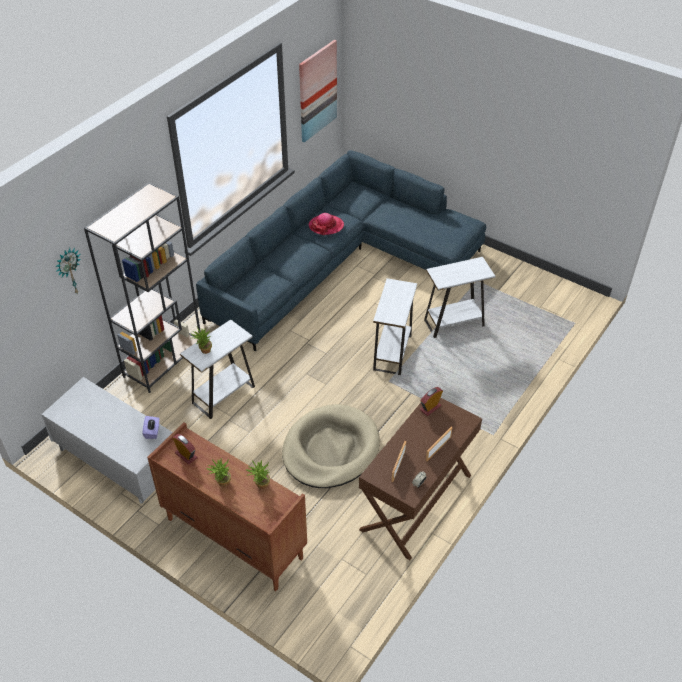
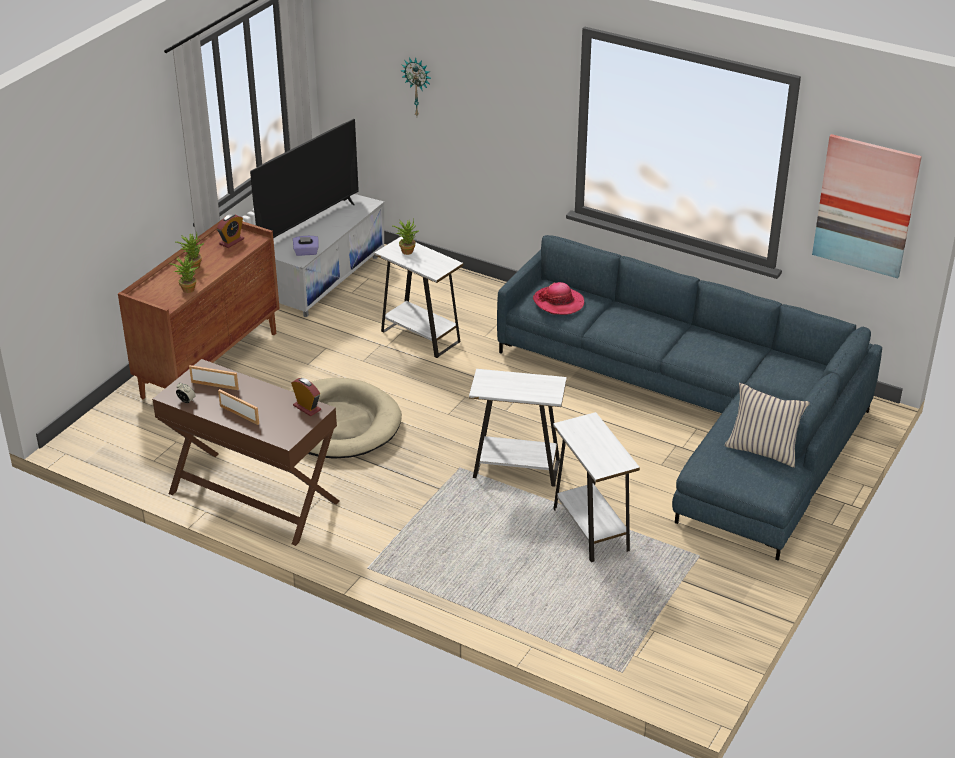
camera: 85 degrees right, 10 degrees down
(104, 430) = (308, 224): none -> television
(163, 360) = (472, 288): bookcase -> none
(326, 226) = (708, 346): hat -> hat (558, 302)
(433, 220) = (763, 450): none -> beige pillow

